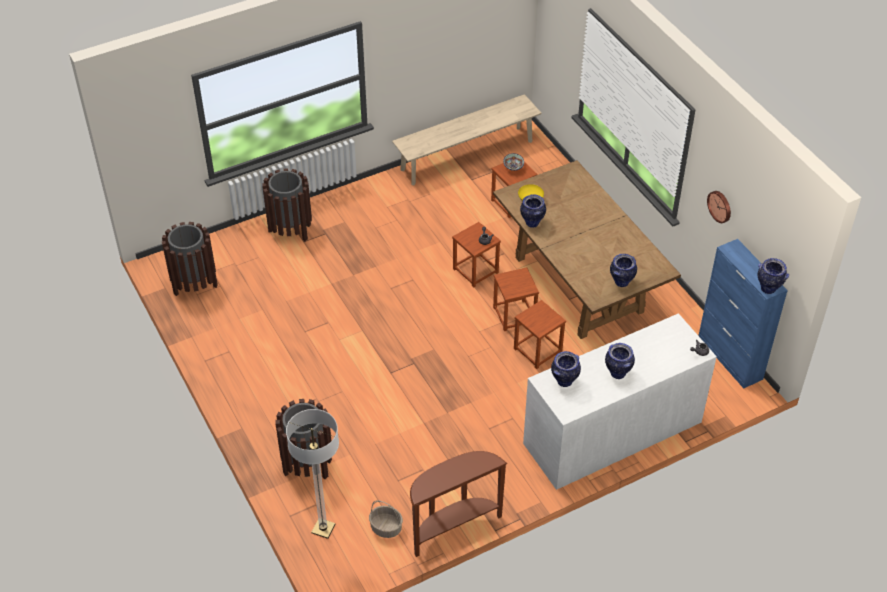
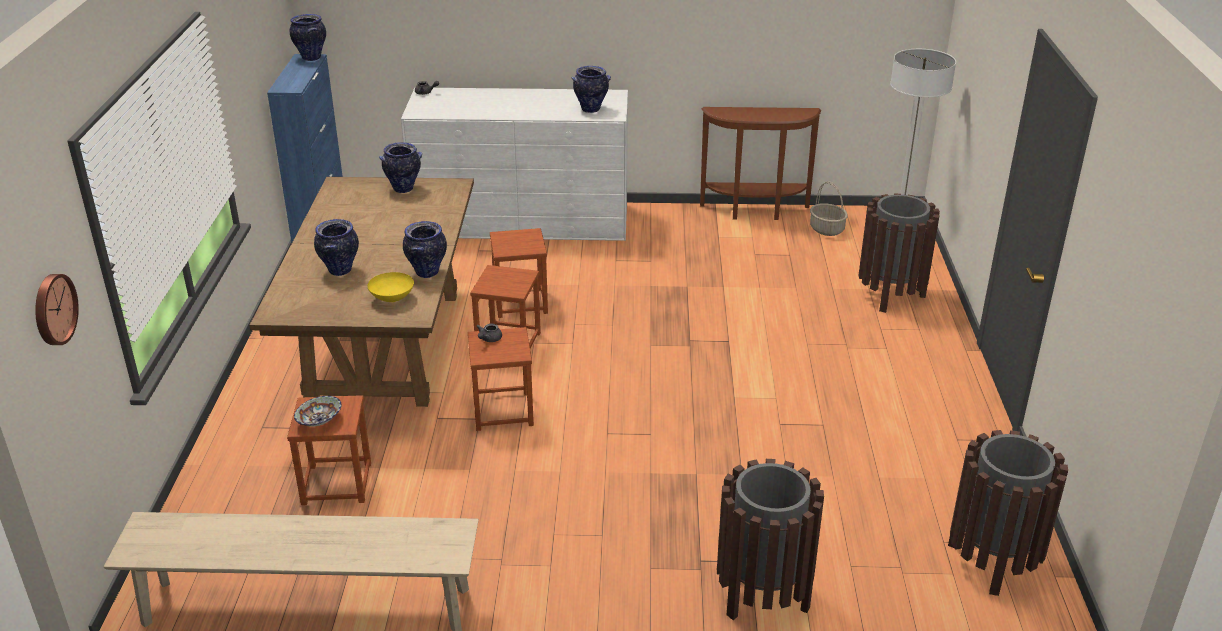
camera: 150 degrees left, 15 degrees down
(617, 373) = (529, 101): vase -> vase (340, 271)
(720, 206) = (247, 91): wall clock -> wall clock (53, 309)

